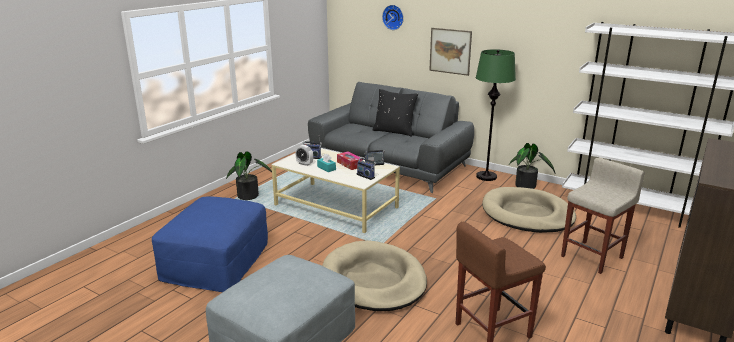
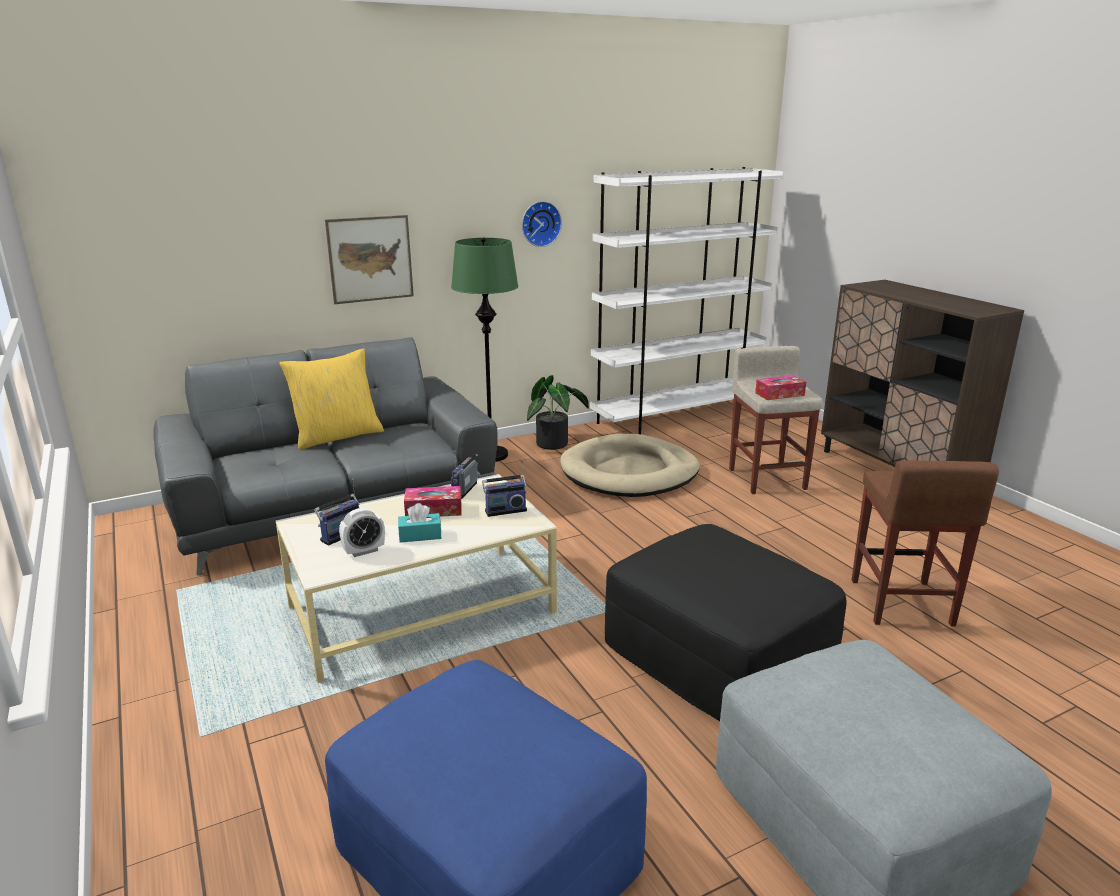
camera: 60 degrees left, 0 degrees up
(250, 196) = (226, 708): potted plant -> none
(373, 280) = (718, 655): beige dog bed -> black ottoman
(393, 17) = (230, 209): wall clock -> wall clock (540, 223)
(394, 131) = (337, 436): black pillow -> yellow pillow
(593, 195) = (779, 394): none -> tissue box

